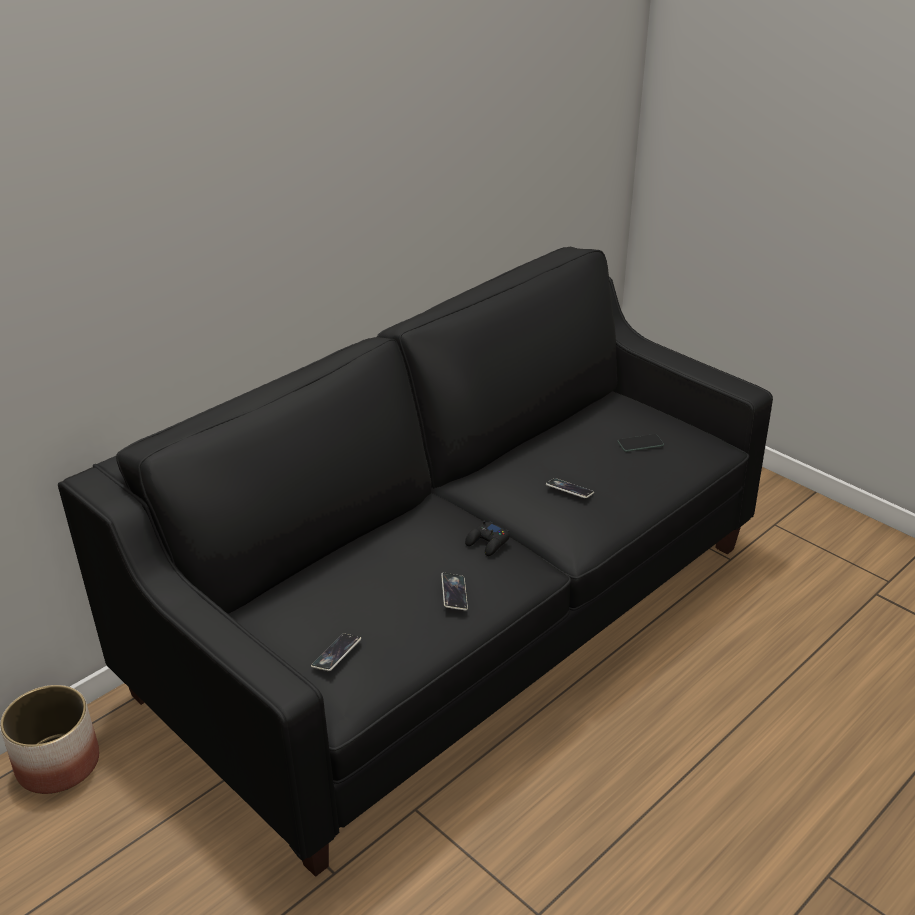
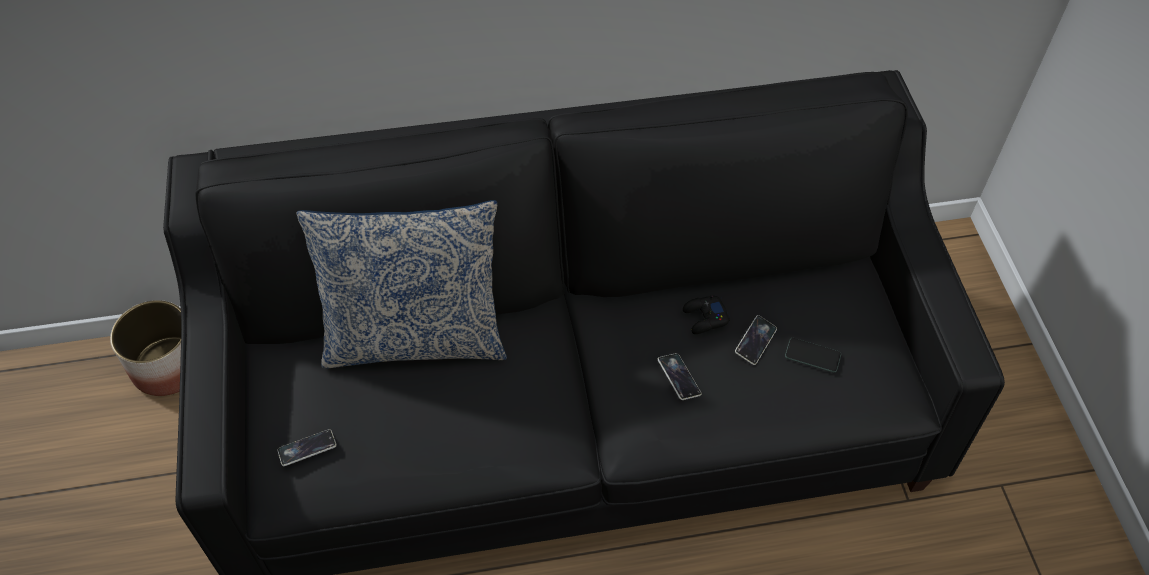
camera: 35 degrees right, 20 degrees up
(351, 553) = (416, 337): none -> pillow
(454, 594) = (460, 442): phone -> phone (755, 342)
(488, 543) = (544, 398): black game controller -> black game controller (705, 318)

